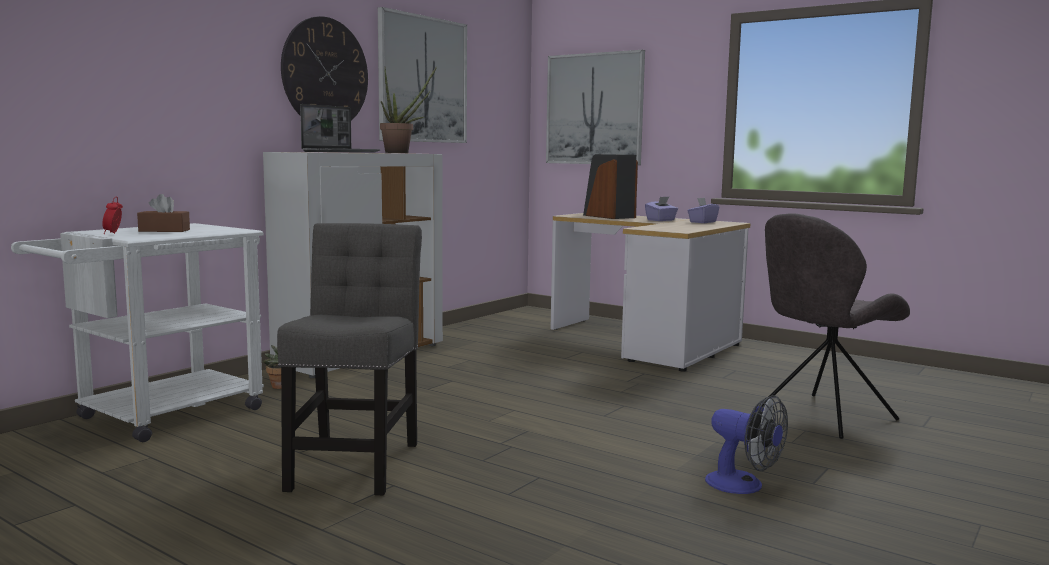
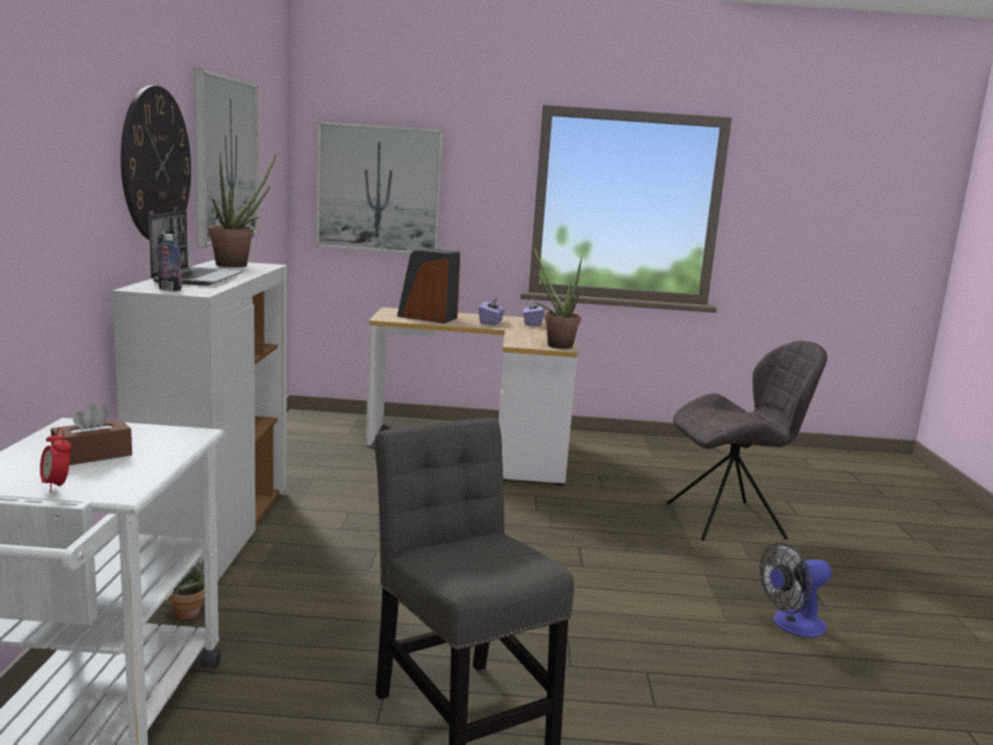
camera: 35 degrees left, 5 degrees up
(297, 151) = (170, 289): none -> bottle
(679, 230) = (555, 344): none -> potted plant
(743, 486) = (791, 625): fan -> fan turned 150 degrees clockwise
(822, 416) = (729, 521): grey chair -> grey chair turned 120 degrees counterclockwise

